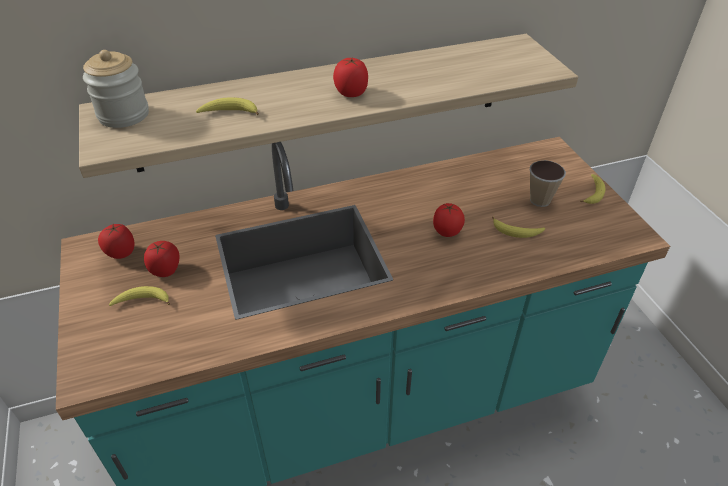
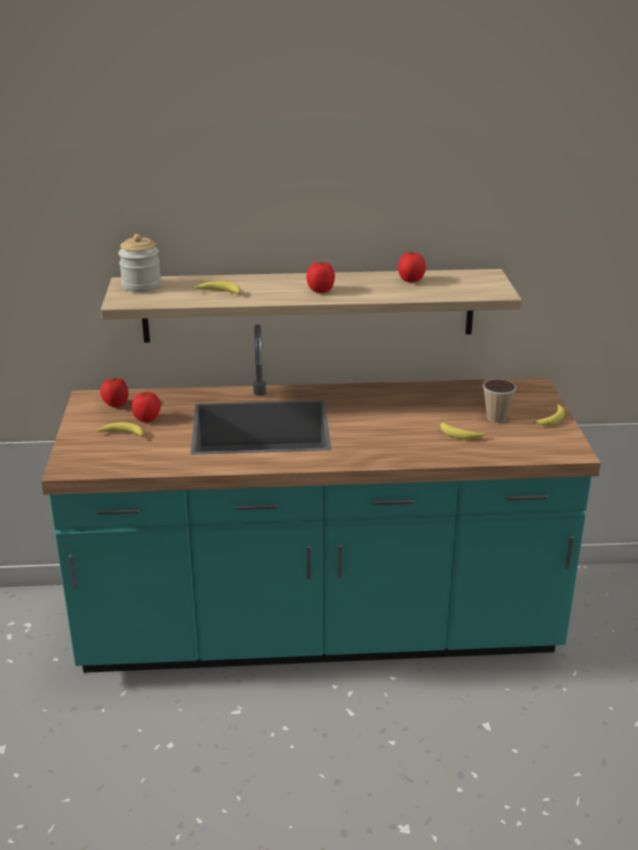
camera: 15 degrees right, 15 degrees down
(446, 232) = (395, 427): tomato -> tomato (410, 281)

